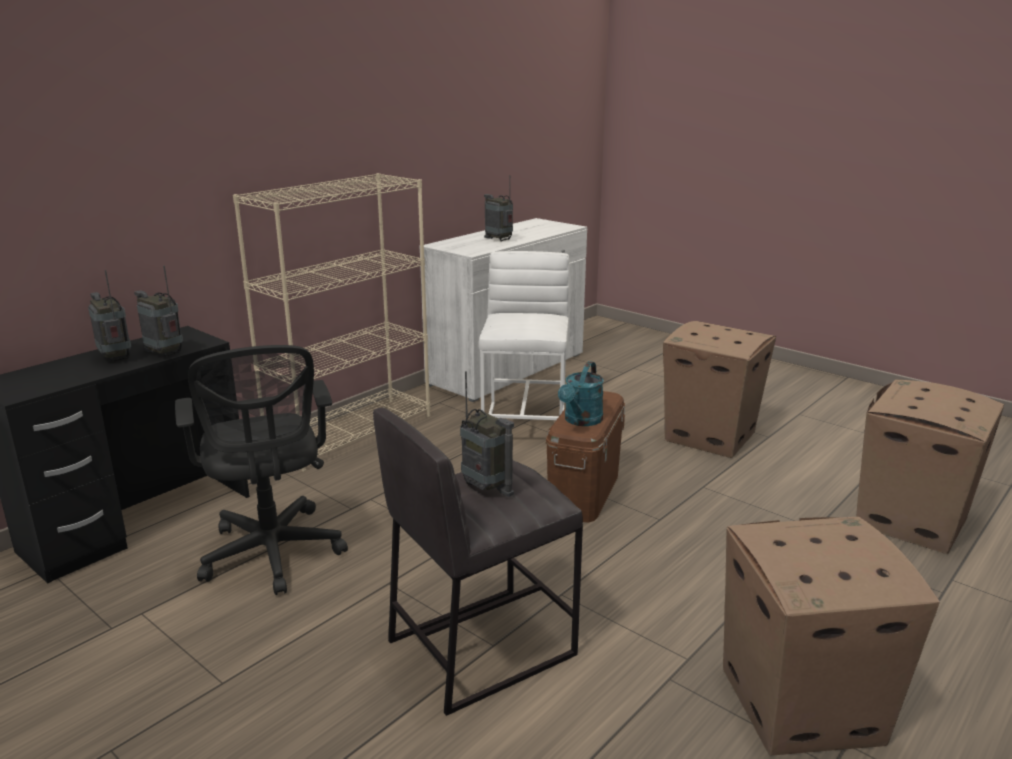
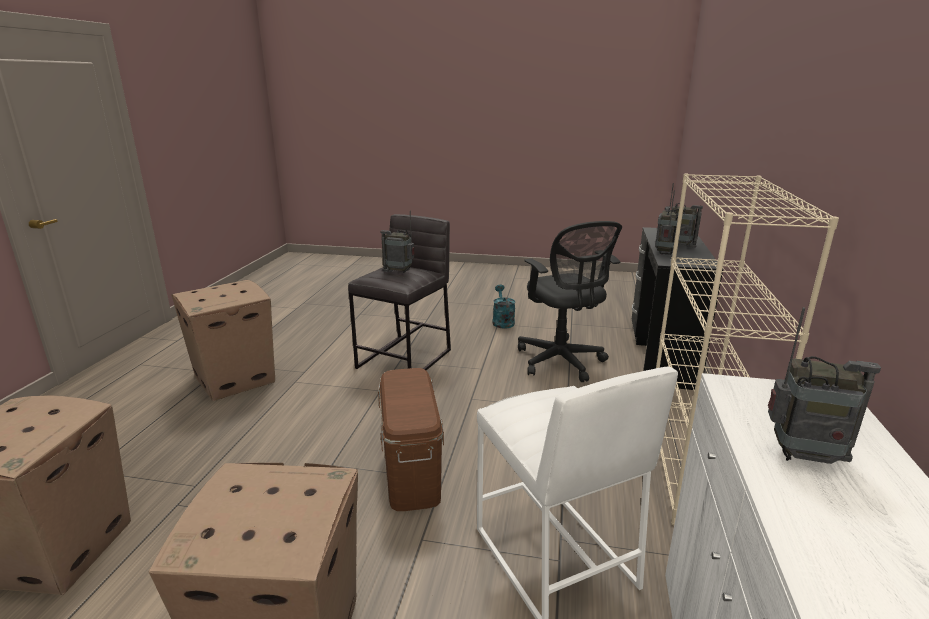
camera: 150 degrees right, 0 degrees up
(165, 354) = (664, 253): radio -> radio turned 75 degrees counterclockwise
(273, 555) = (561, 362): black office chair -> black office chair turned 150 degrees counterclockwise
(581, 421) = (406, 383): turquoise watering can -> turquoise watering can (502, 321)

